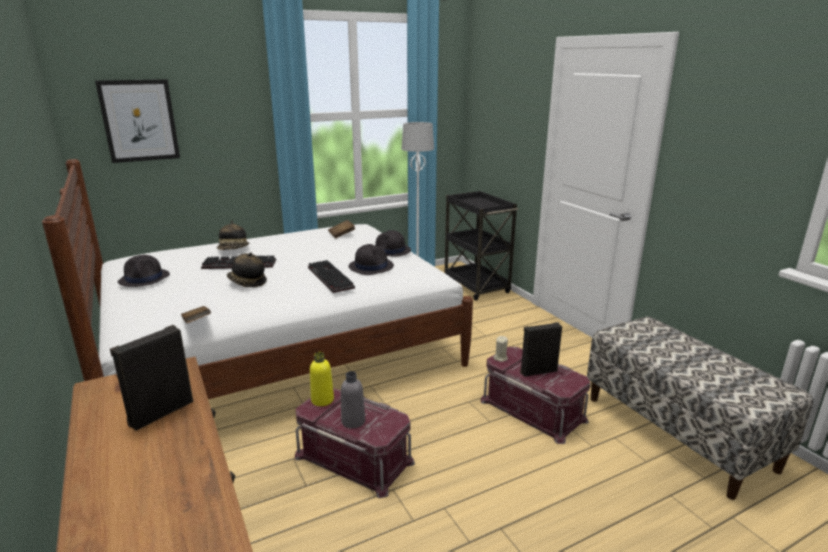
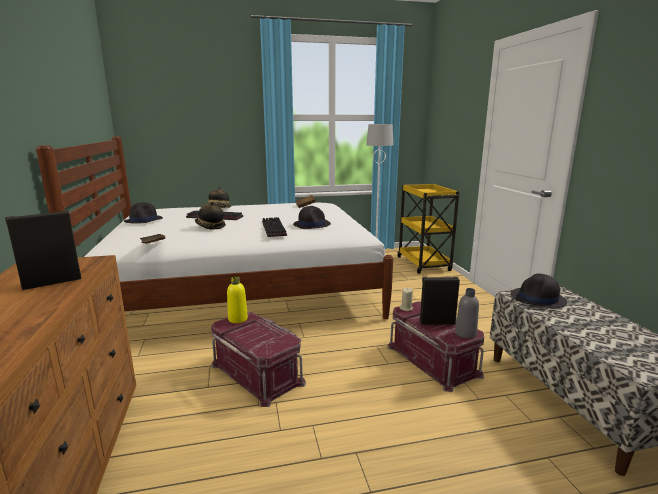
camera: 15 degrees right, 5 degrees down
(139, 120) = (168, 113): picture -> none
(353, 421) = (253, 337): grey bottle -> grey bottle (465, 333)
(390, 251) = (335, 217): black hat -> black hat (538, 299)
(476, 287) = (424, 264): black cart -> yellow cart

